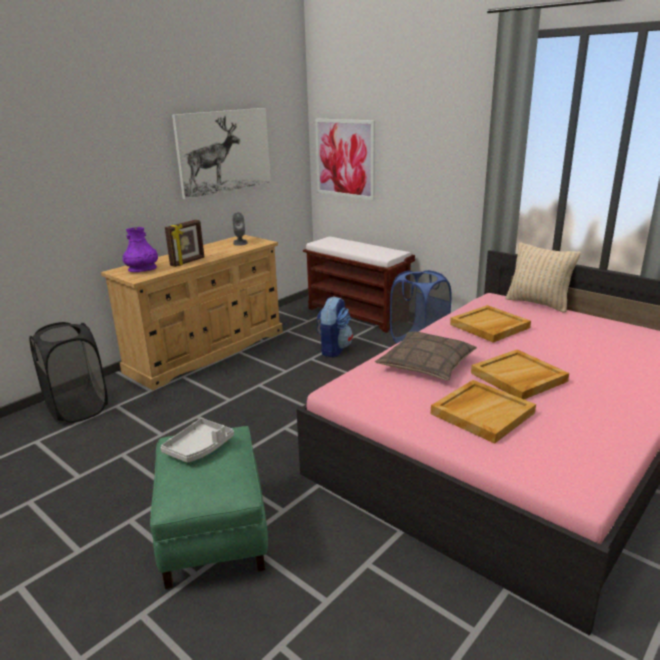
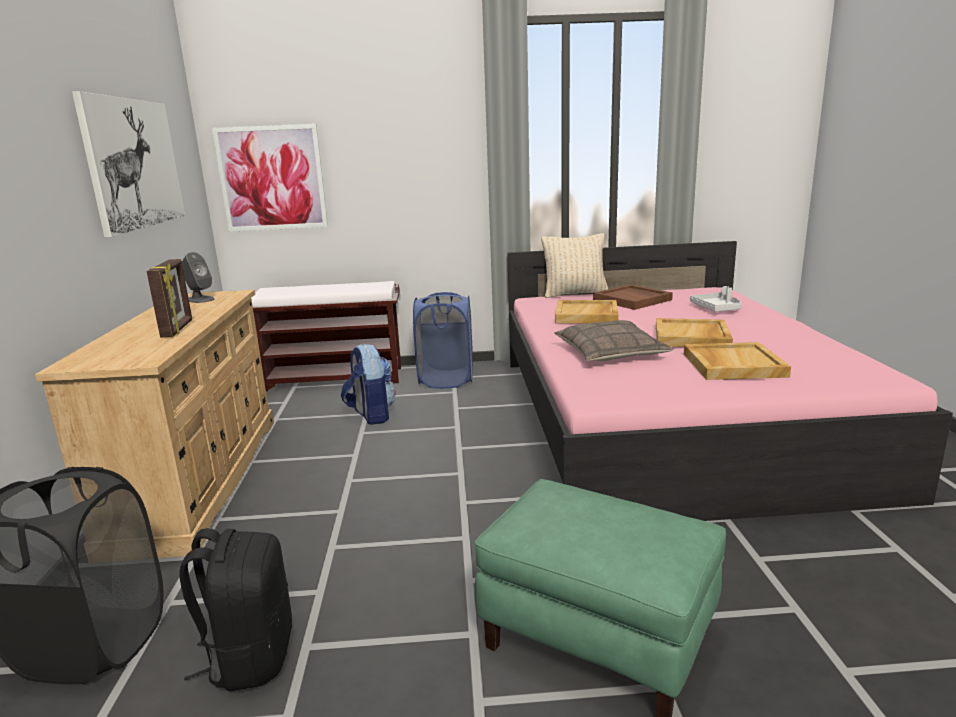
camera: 45 degrees left, 5 degrees down
(103, 445) = (250, 656): none -> black backpack
(142, 269) = (119, 352): purple vase -> none
(199, 448) = (561, 517): grey tray -> grey tray (716, 309)
(569, 325) = (633, 300): none -> brown tray

